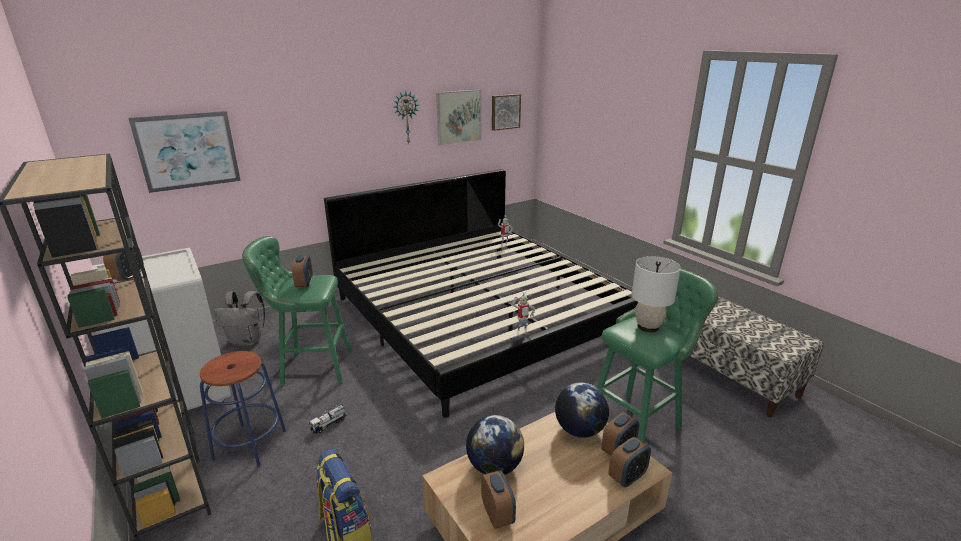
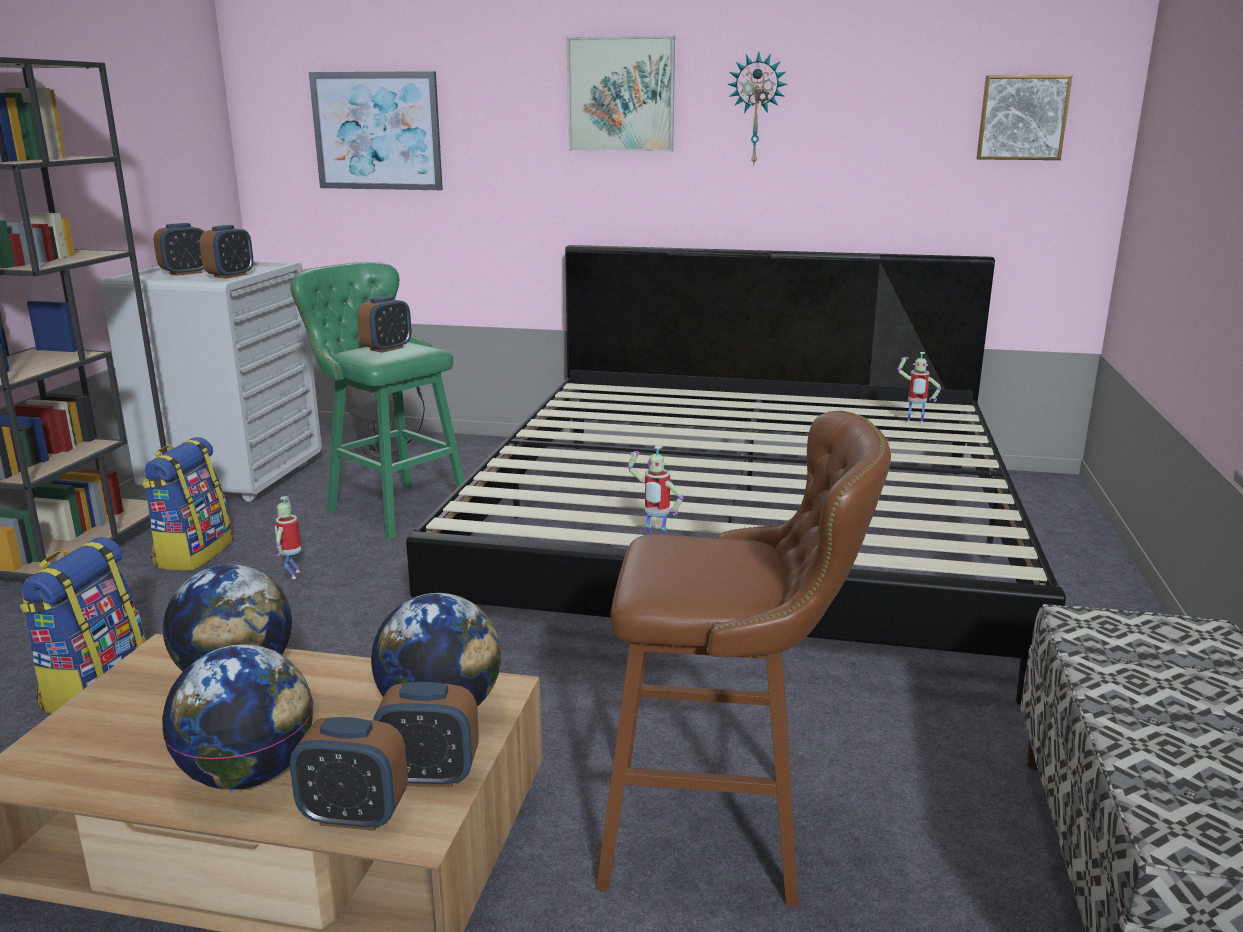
camera: 45 degrees right, 5 degrees down
(250, 444) = (192, 554): blue stool -> backpack
(329, 424) = (292, 574): toy truck -> toy robot
(459, 117) = (887, 119): picture -> picture (621, 94)
(497, 514) = (116, 726): alarm clock -> alarm clock (230, 276)
(576, 491) = (248, 775): none -> globe
(640, 419) = (731, 835): green stool -> brown stool
(648, 326) = (732, 560): white table lamp -> none

